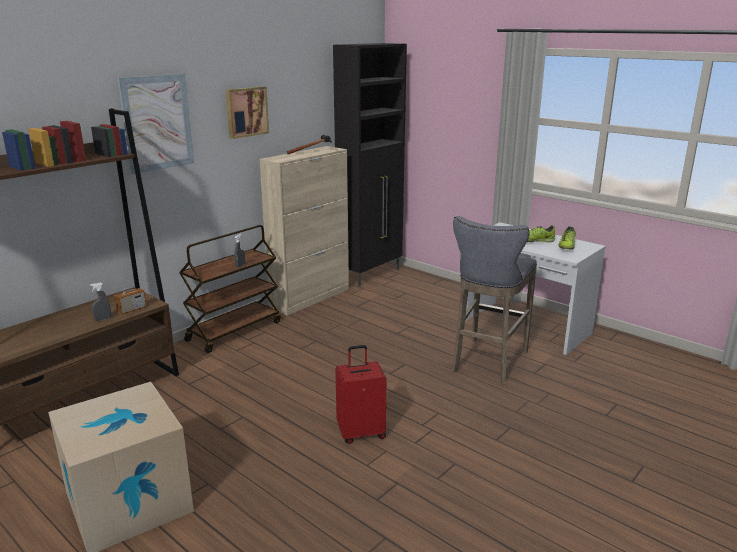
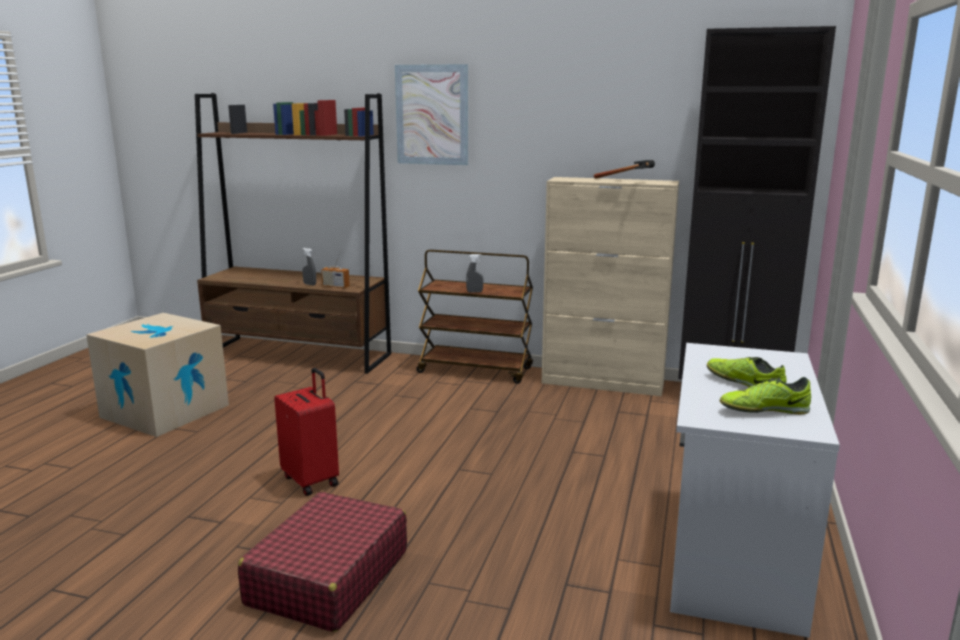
camera: 65 degrees right, 5 degrees down
(246, 111) = (547, 116): picture -> none
(488, 363) = (557, 535): grey stool -> none
(496, 445) = (328, 578): none -> red suitcase

